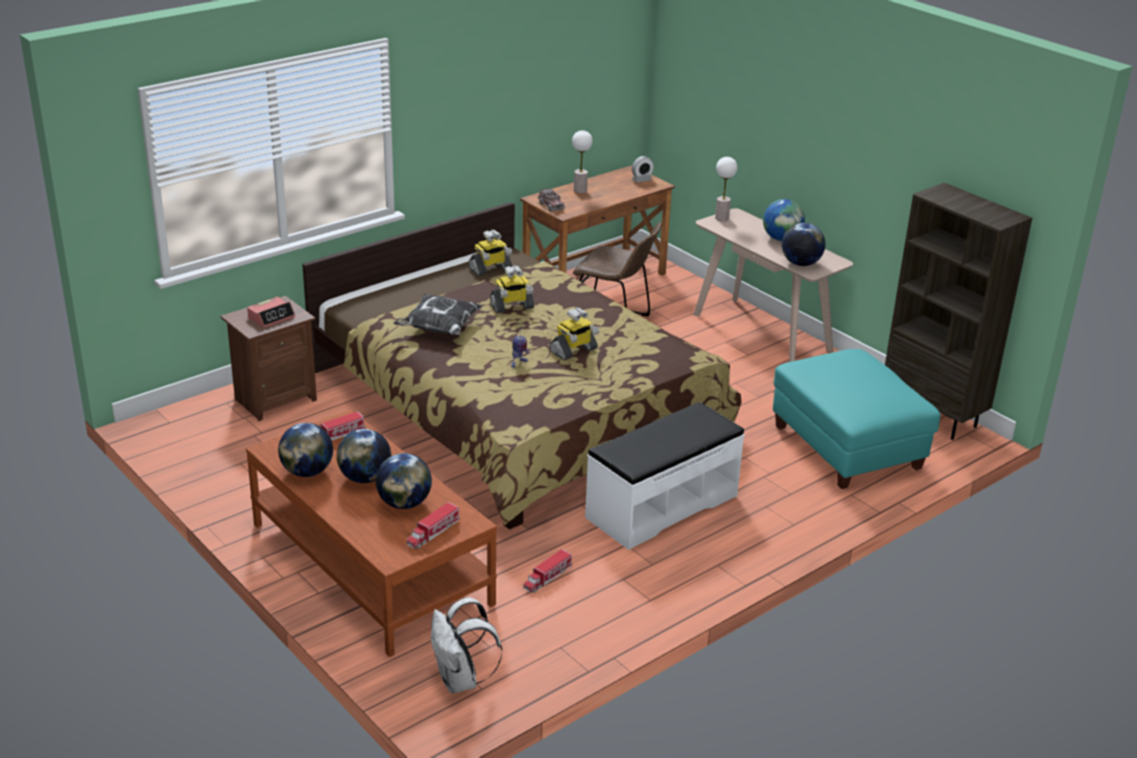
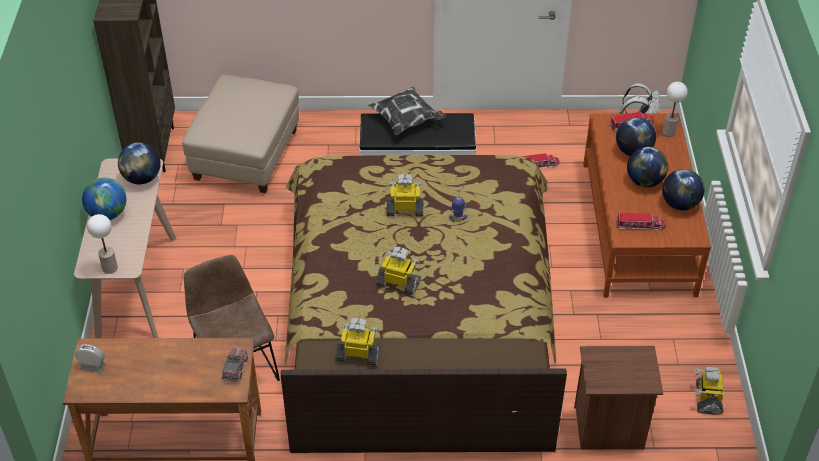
camera: 140 degrees left, 15 degrees up
(196, 450) = (707, 398): none -> toy robot
(271, 317) = (618, 365): alarm clock -> none
(438, 329) = (482, 288): pillow -> pillow (406, 121)
(580, 190) = (175, 381): table lamp -> table lamp (669, 132)
(847, 448) = (246, 155): turquoise ottoman -> beige ottoman

